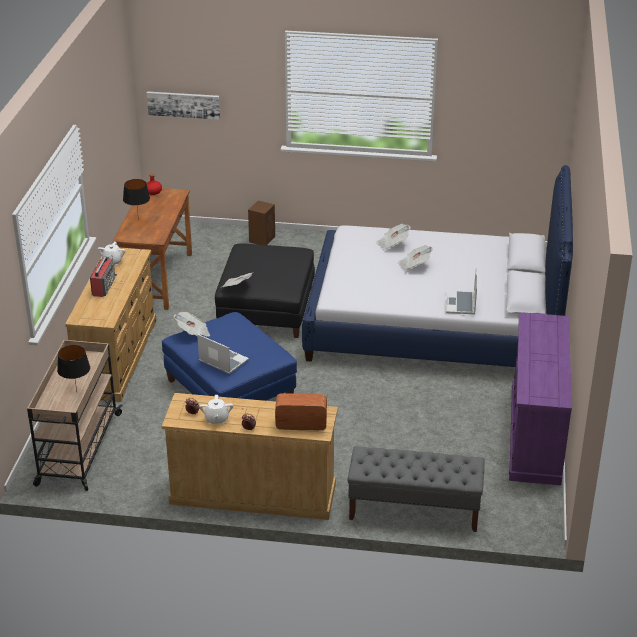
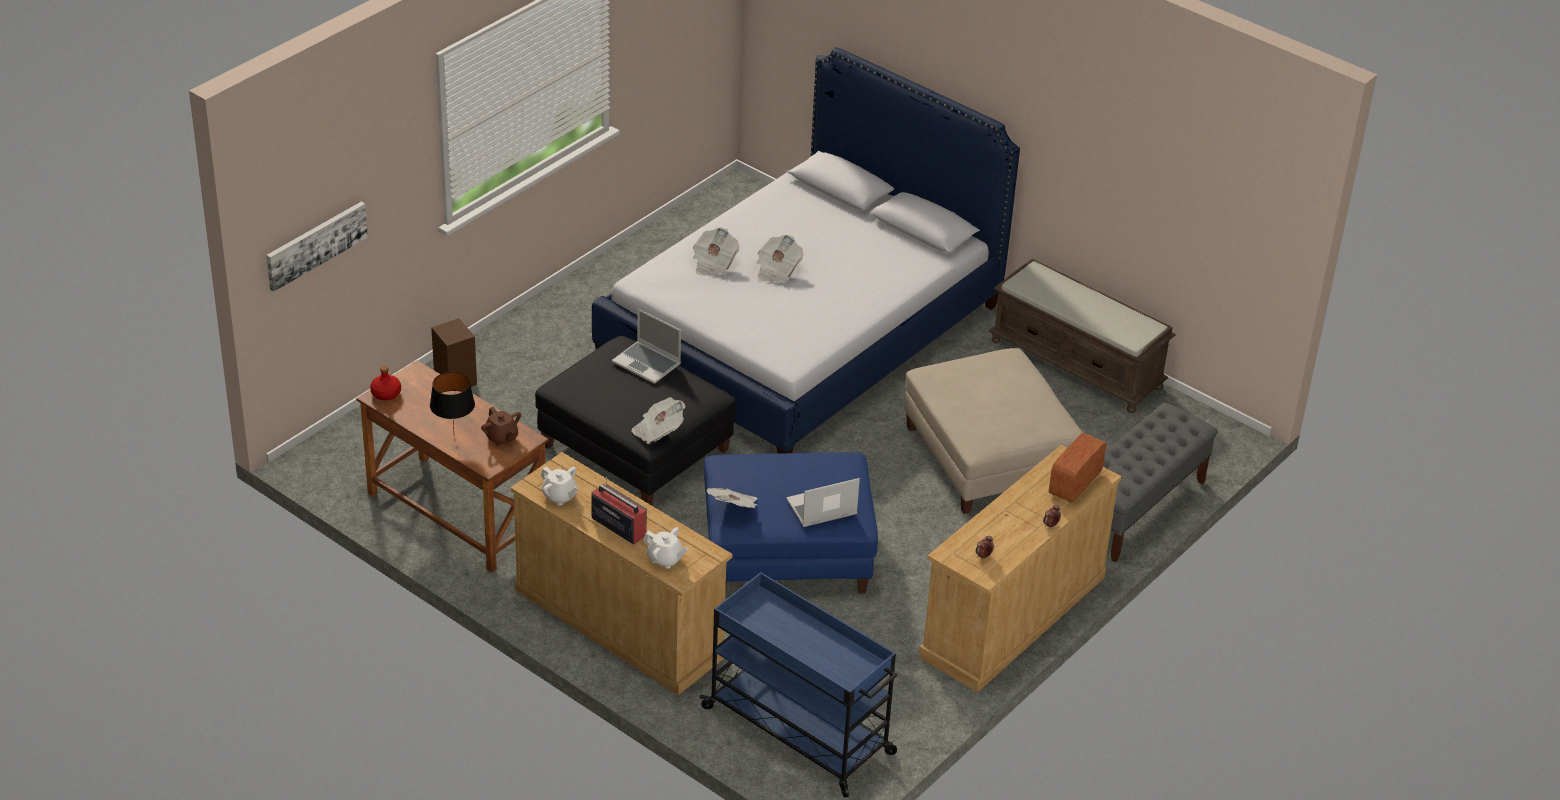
camera: 60 degrees left, 5 degrees up
(76, 392) = (829, 643): black table lamp -> none
(78, 450) = (800, 732): beige cart -> blue cart
(150, 232) = (501, 437): none -> brown teapot
(216, 419) = (1011, 542): white teapot -> white teapot (665, 559)
(397, 431) = (989, 457): none -> beige ottoman
(461, 304) = (894, 277): laptop -> laptop (647, 363)
(535, 434) = (1077, 364): purple dresser -> brown bench

